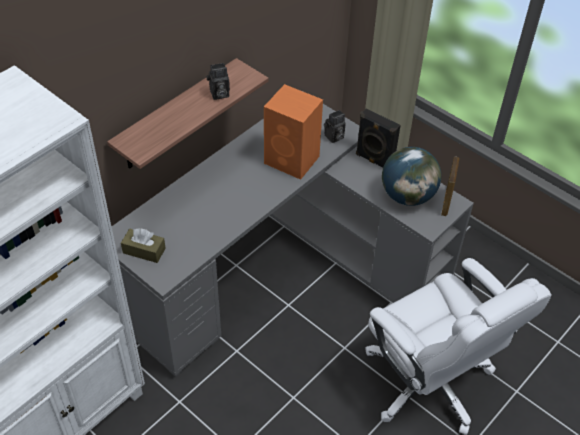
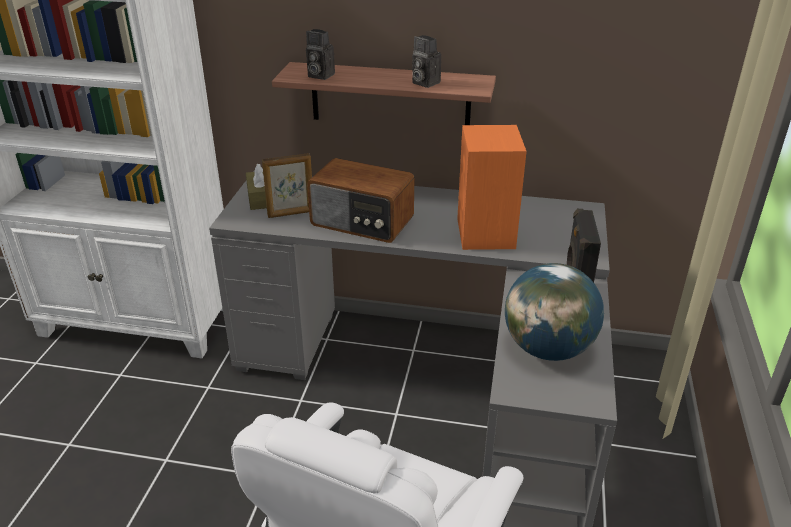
camera: 60 degrees right, 15 degrees down
(228, 210) = (362, 222): none -> radio
(334, 137) = (561, 248): camera -> camera (319, 75)
(446, 203) = (580, 390): picture frame -> picture frame (291, 214)

